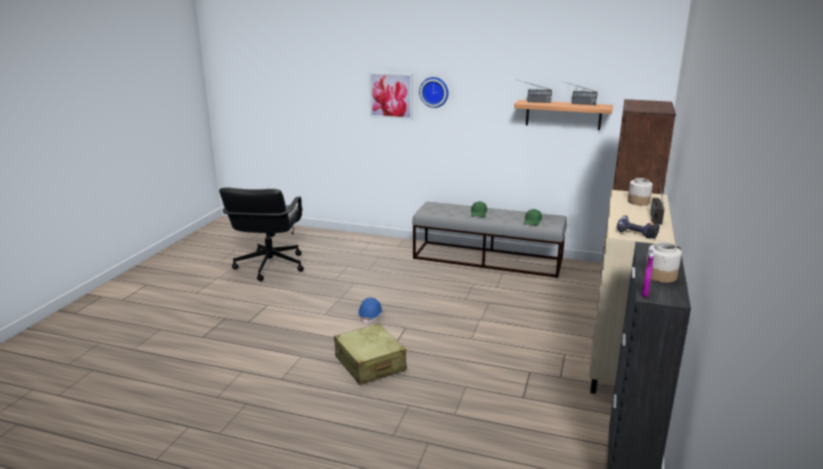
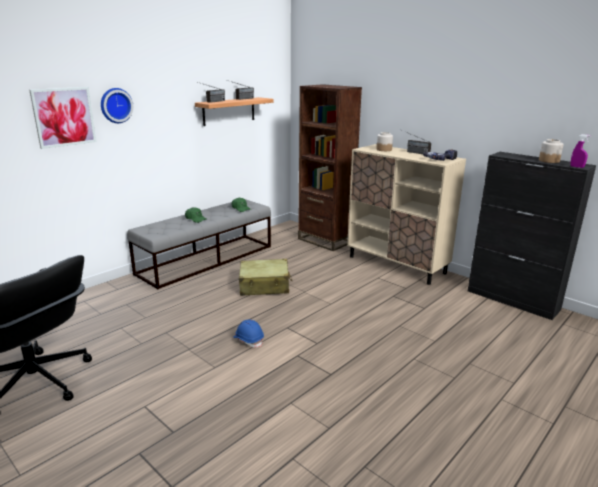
camera: 65 degrees left, 0 degrees up
(370, 364) = (337, 362): beige suitcase -> beige suitcase (264, 286)

